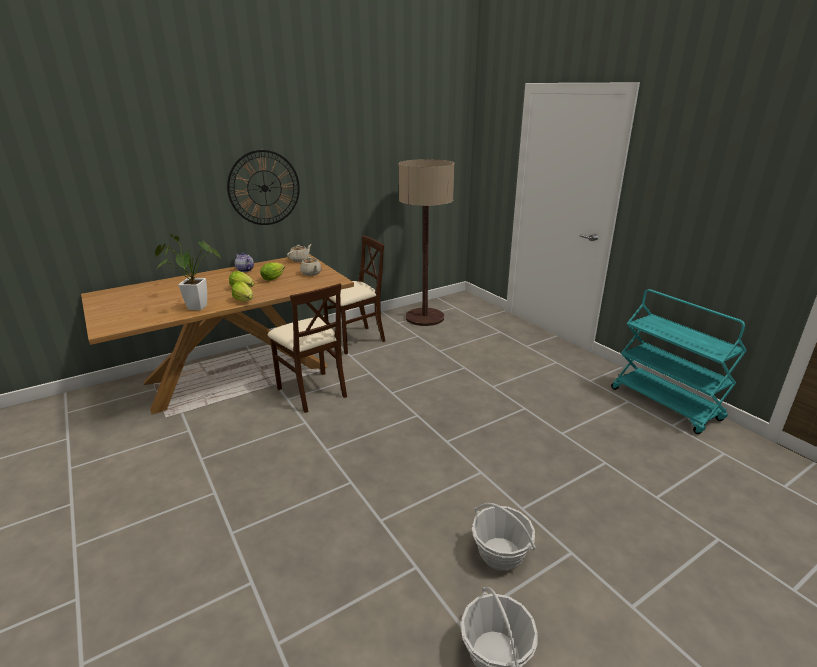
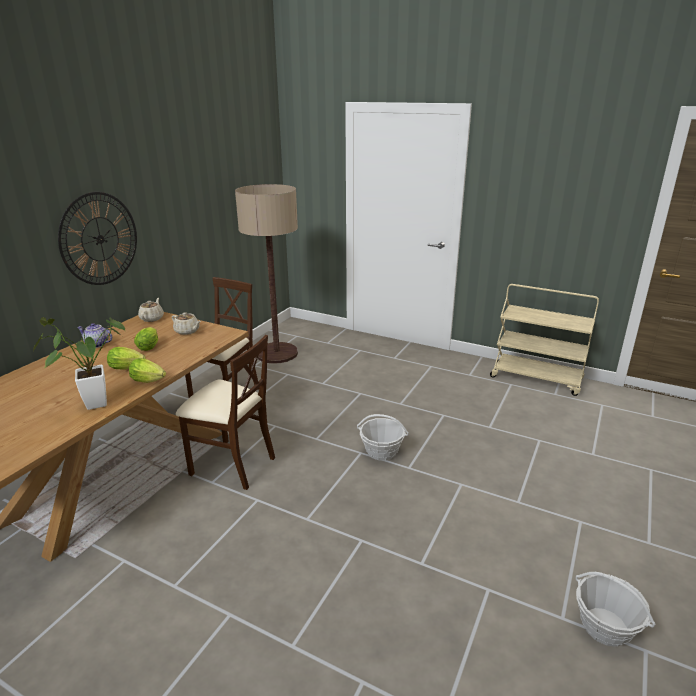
camera: 30 degrees left, 0 degrees up
(500, 553) = (537, 546): basket -> basket (381, 451)
(666, 404) = (537, 378): turquoise cart -> beige cart

